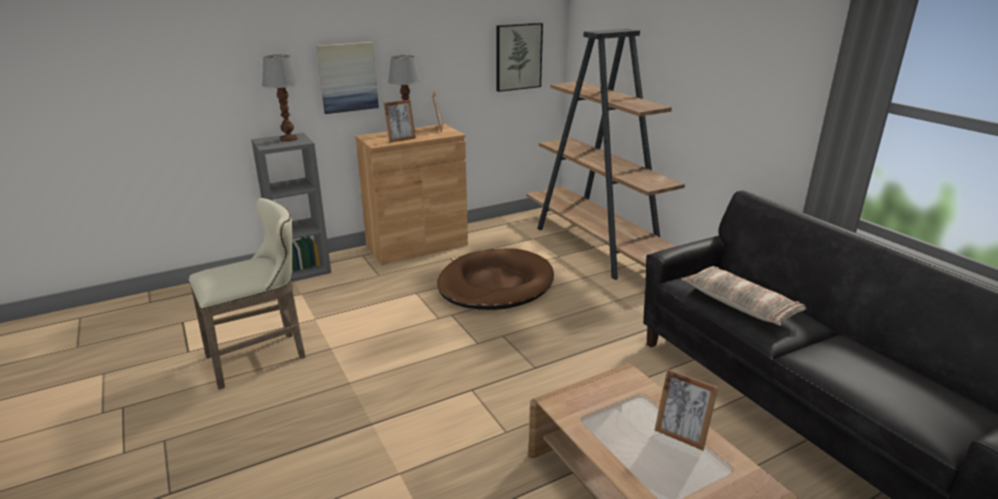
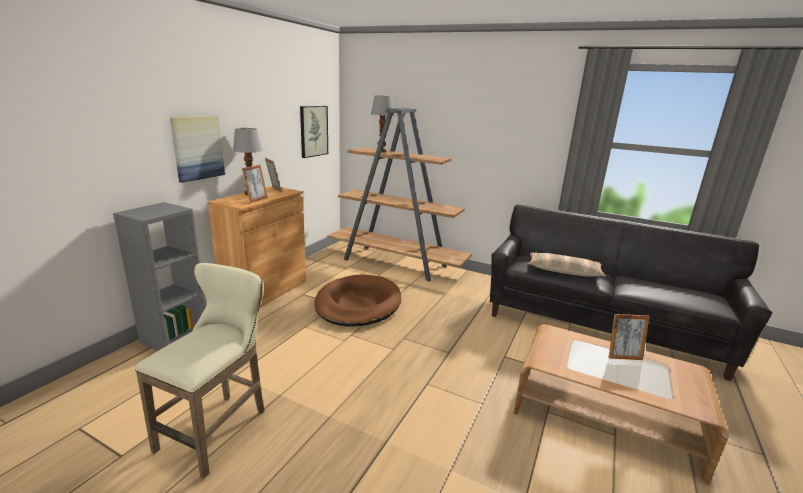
camera: 35 degrees left, 5 degrees down
(289, 139) = (158, 208): table lamp -> table lamp (381, 151)

